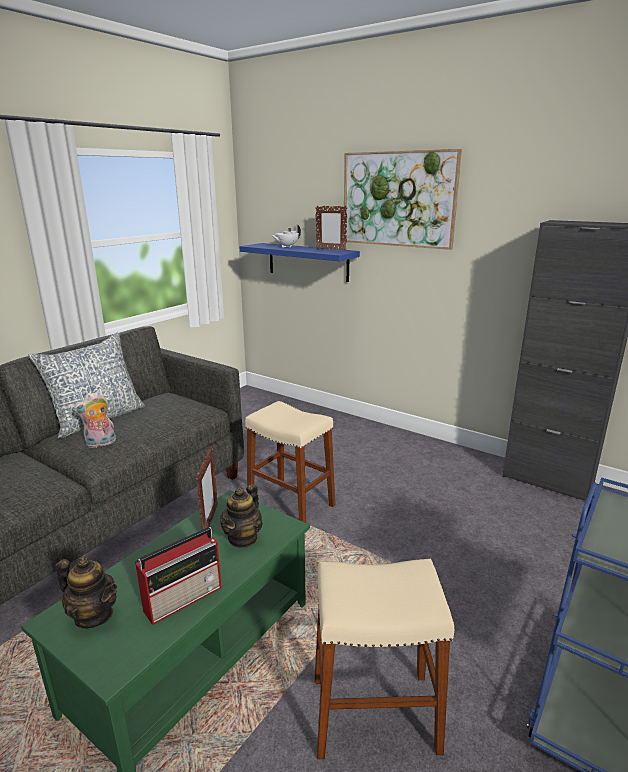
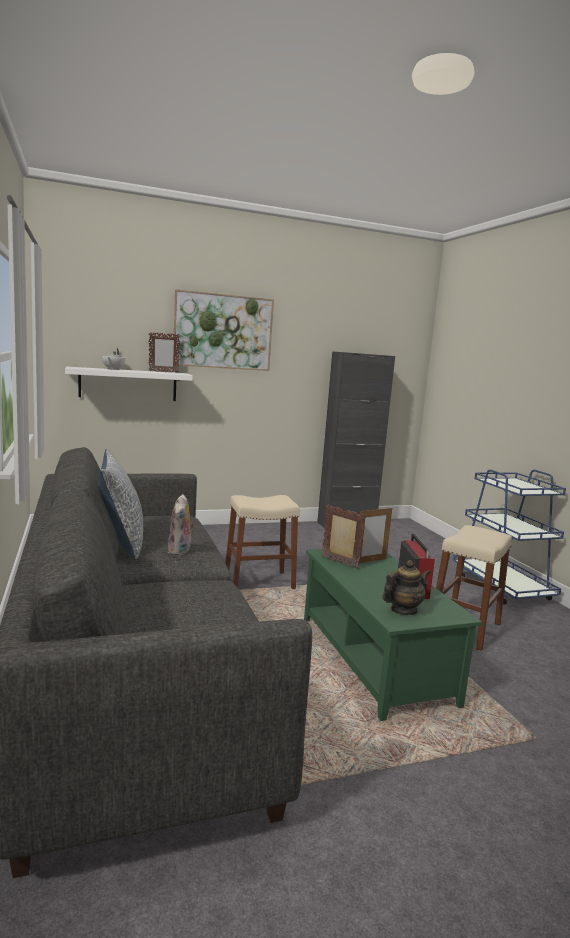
camera: 55 degrees left, 10 degrees down
(243, 538) = (370, 561): teapot -> picture frame
(308, 261) = (128, 384): blue shelf -> white shelf

